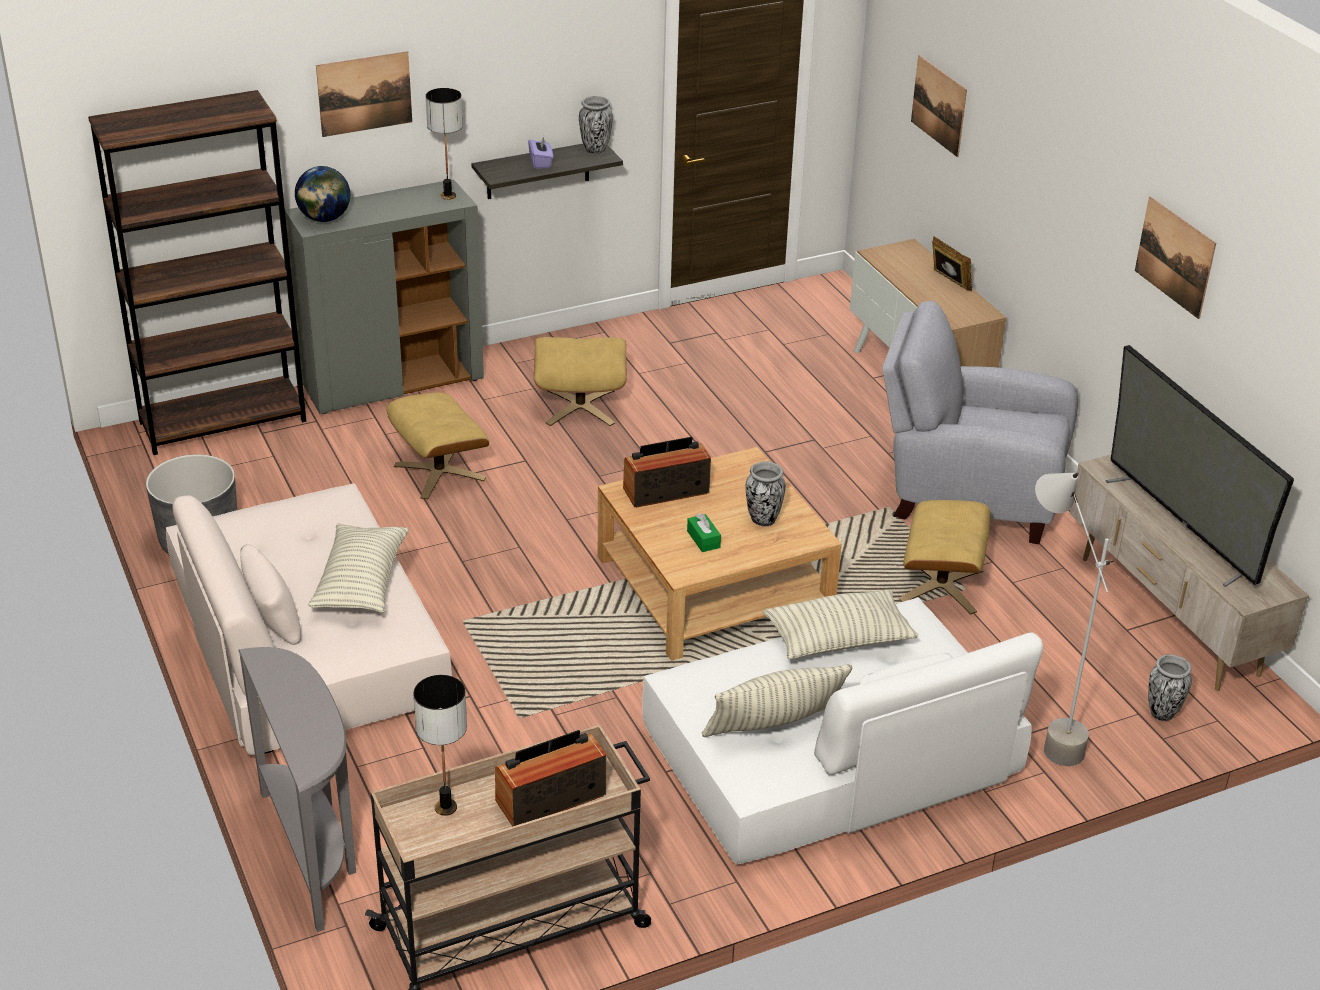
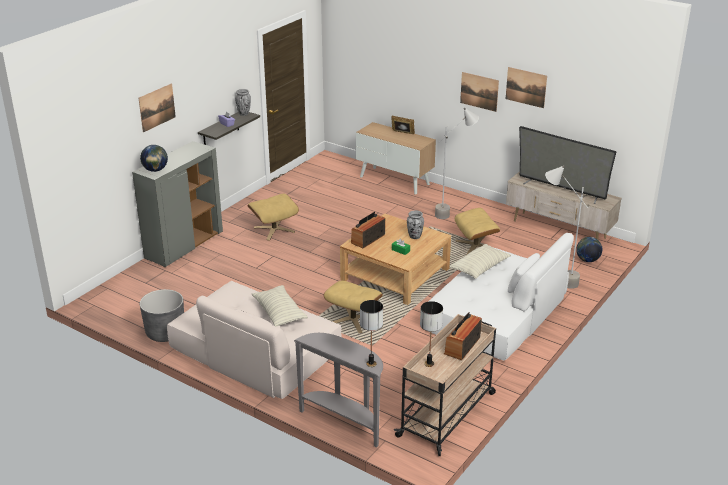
camera: 30 degrees left, 5 degrees down
(223, 421) = (122, 284): brown bookcase -> none
(439, 472) = (241, 272): beige ottoman -> beige ottoman (353, 320)
(448, 196) = (198, 147): table lamp -> table lamp (371, 363)
(774, 728) = (489, 304): pillow -> none
(939, 105) = (376, 61): picture -> picture (479, 91)
(968, 495) = (453, 213): grey armchair -> grey floor lamp
(1162, 713) = (587, 260): vase -> globe

